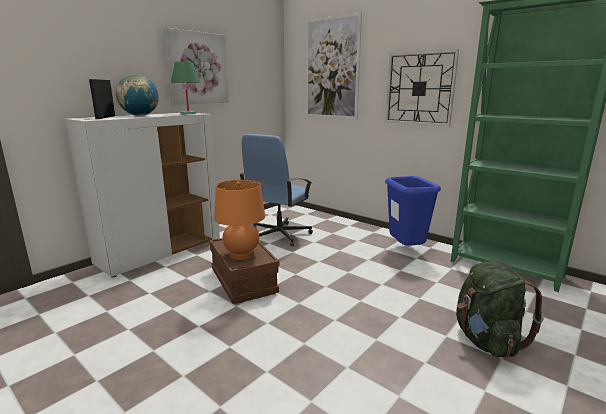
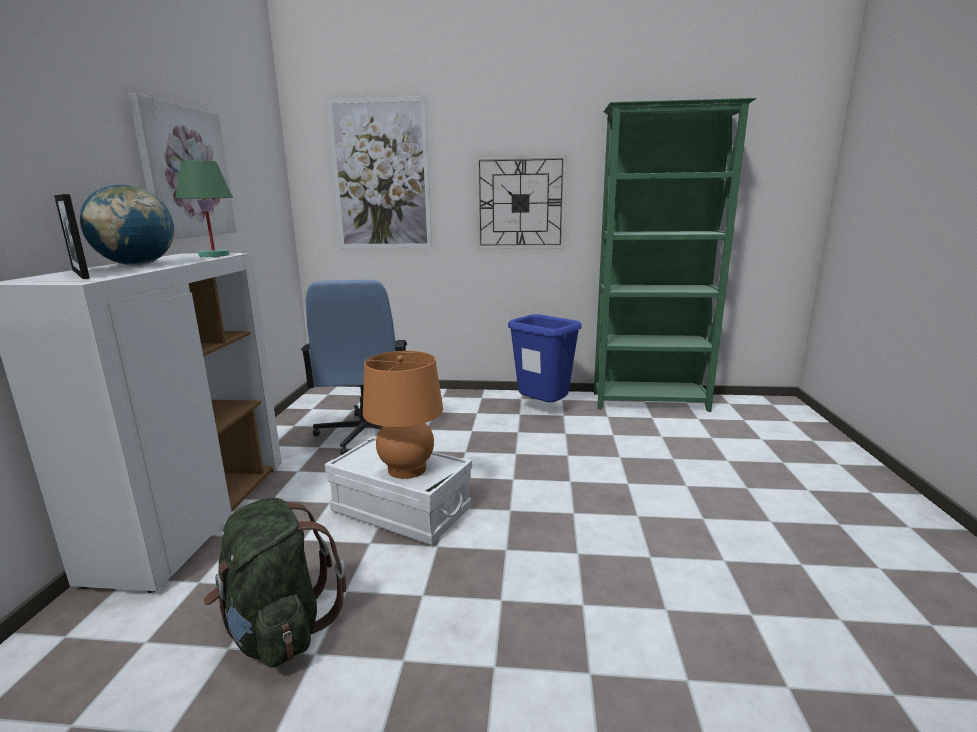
camera: 35 degrees left, 0 degrees up
(243, 281) = (401, 511): brown storage box -> white storage box
(486, 340) = (718, 476): green backpack -> green backpack (278, 630)

